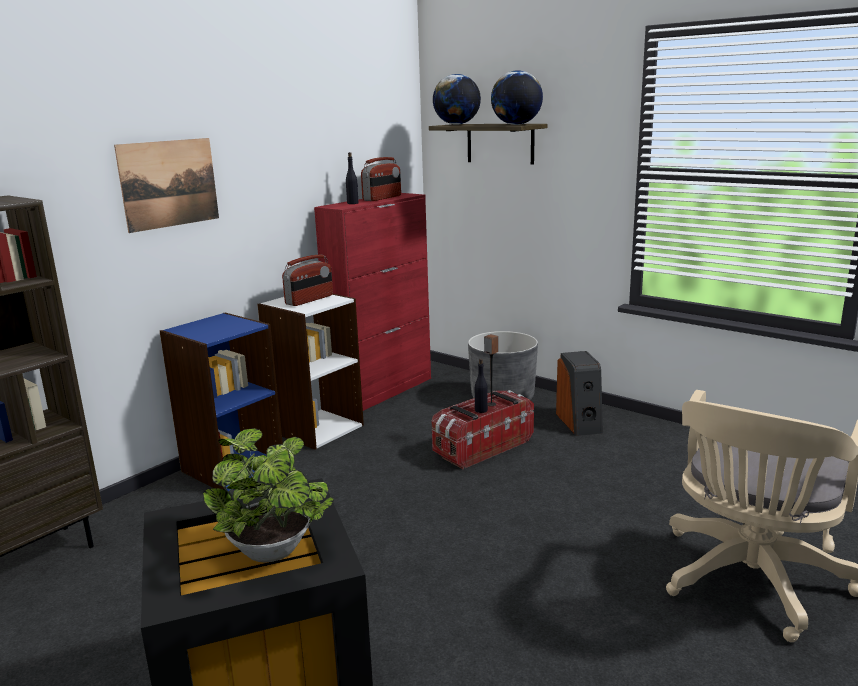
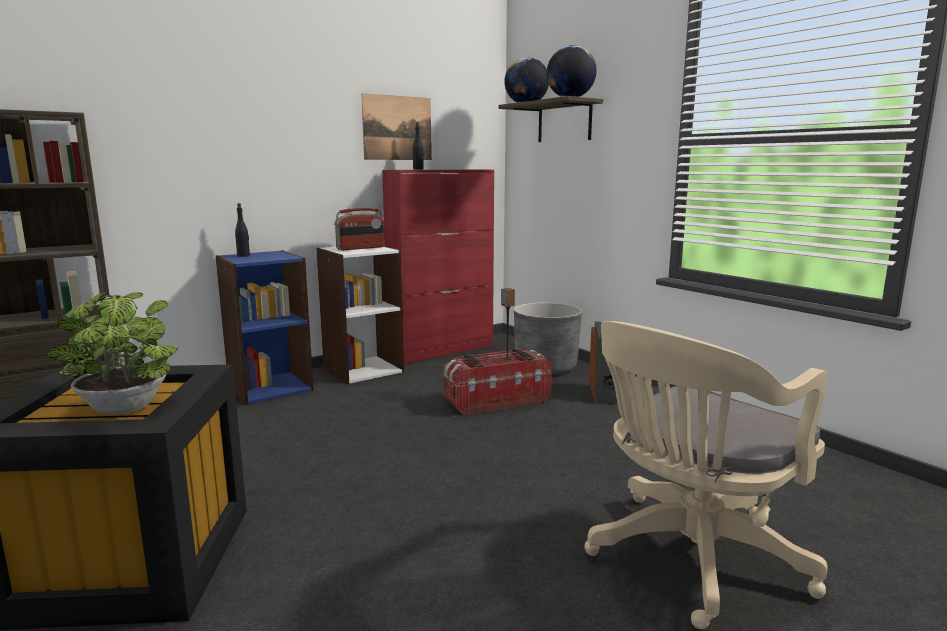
camera: 15 degrees right, 5 degrees down
(169, 183) = (235, 129): picture -> picture (397, 128)
(382, 198) = (451, 169): radio -> none
(481, 410) = (493, 362): black bottle -> black bottle (243, 256)

